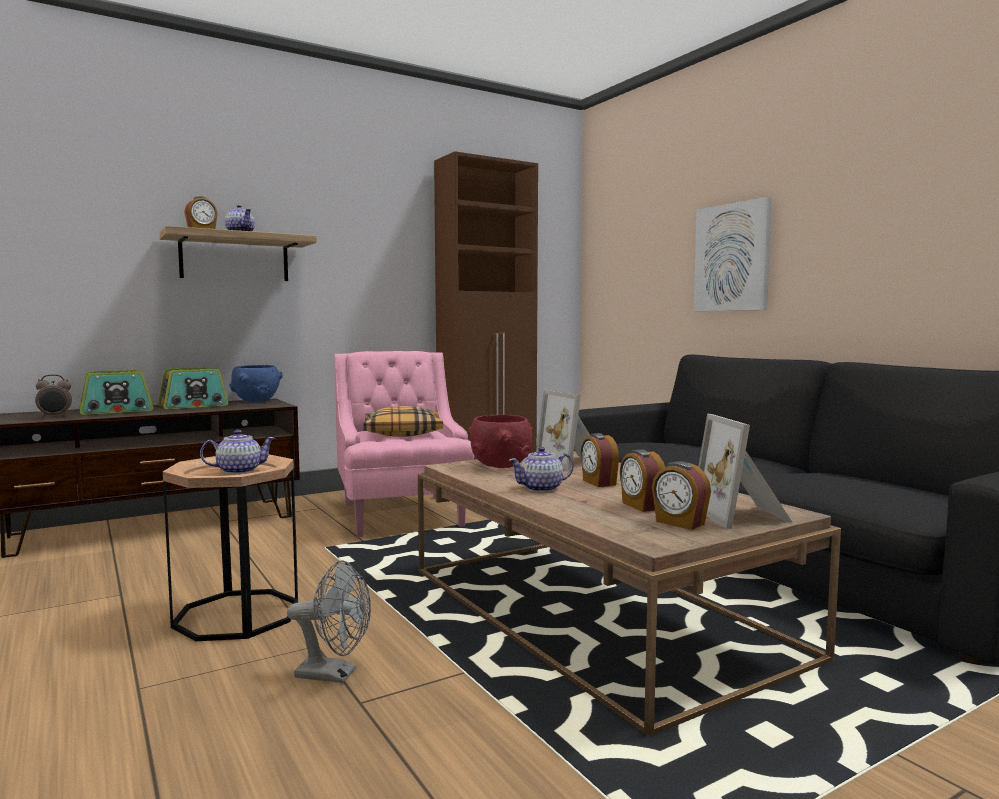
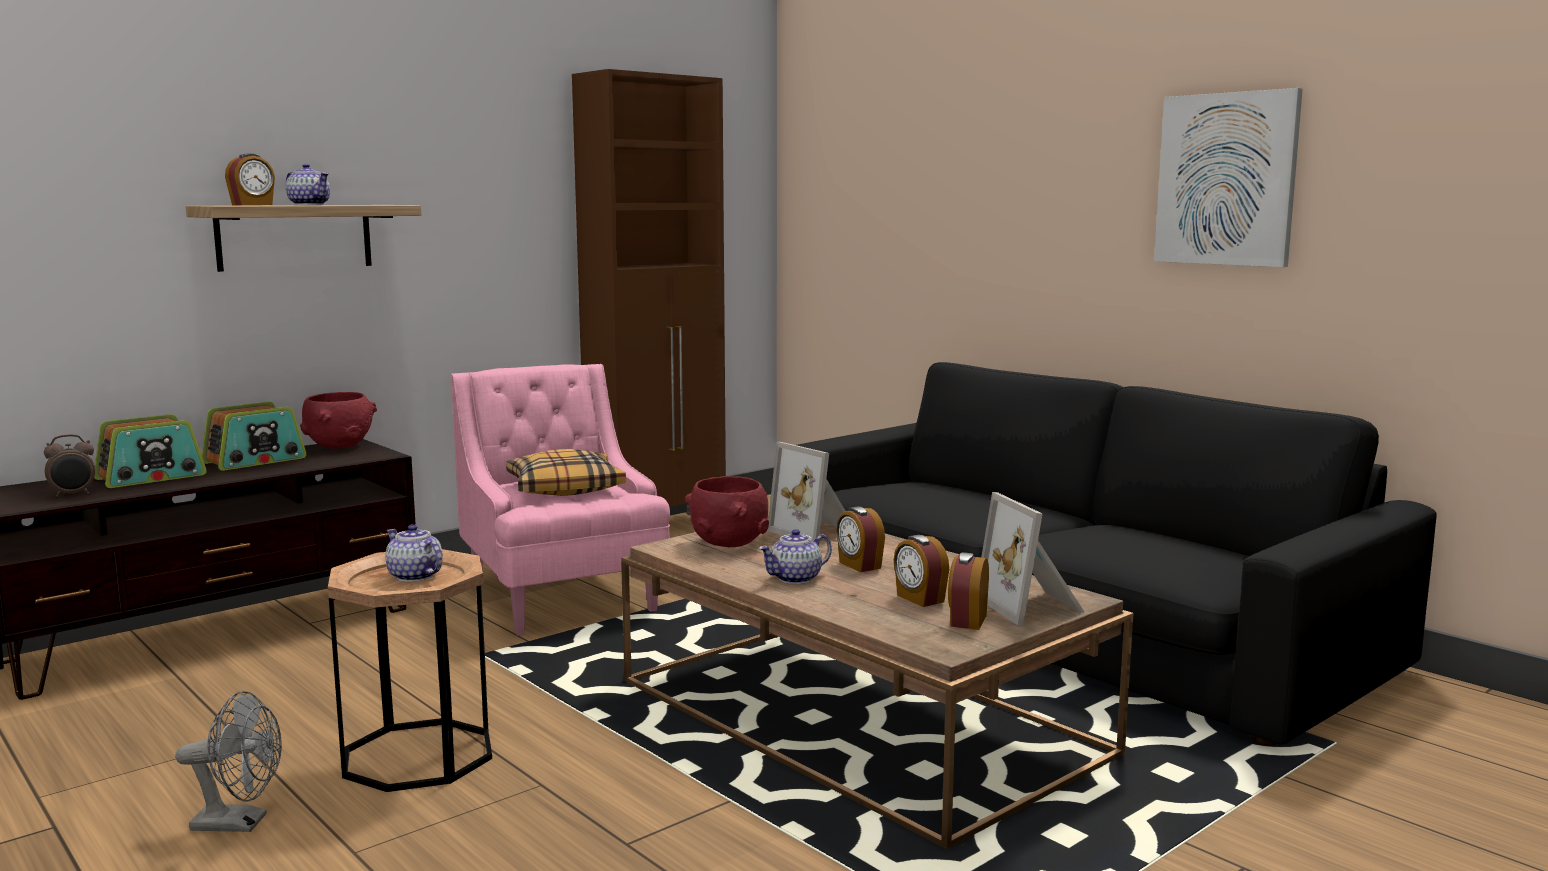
camera: 10 degrees left, 5 degrees up
(238, 471) = (415, 576): teapot -> teapot turned 105 degrees counterclockwise
(256, 401) = (339, 446): blue bowl -> red bowl
(334, 674) = (581, 816): grey fan -> grey fan (240, 823)
(679, 523) = (967, 620): alarm clock -> alarm clock turned 75 degrees clockwise
(732, 257) = (995, 230): picture -> picture (1226, 179)

